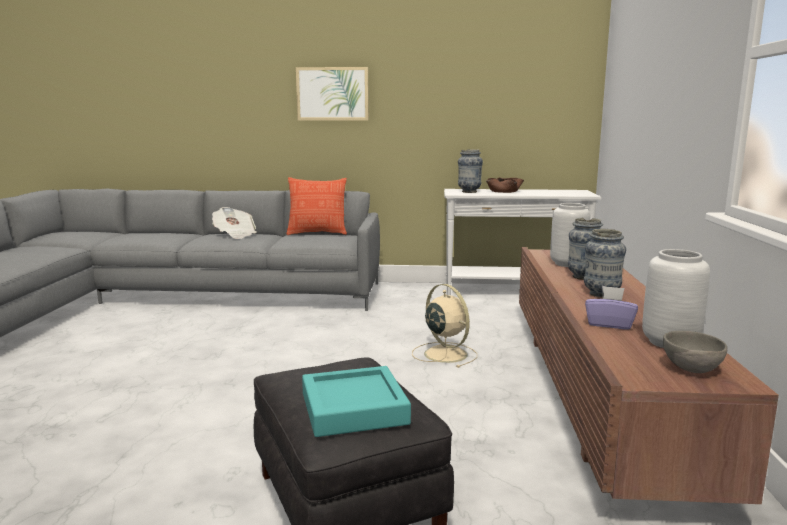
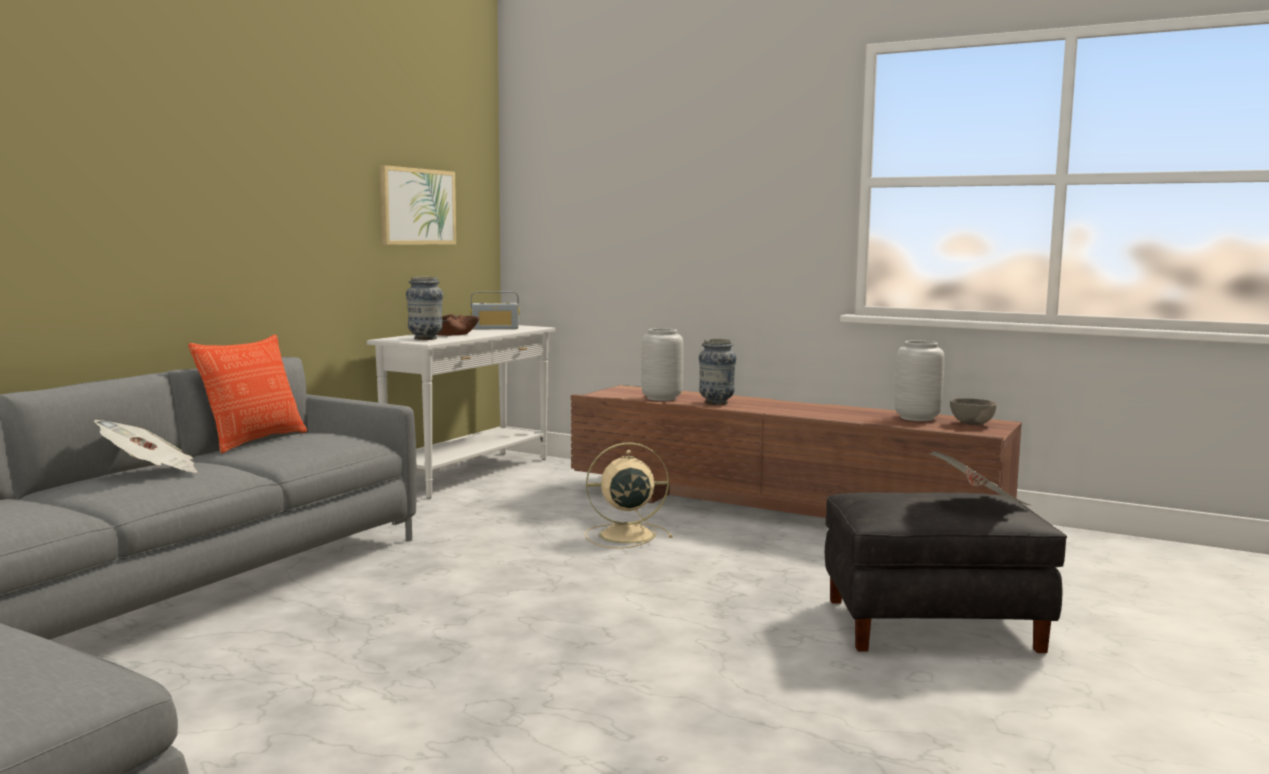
camera: 65 degrees left, 5 degrees down
(332, 94) = (205, 185): picture -> picture (417, 206)
(354, 409) = (978, 504): turquoise tray -> newspaper
(555, 192) = (495, 328): none -> radio
(601, 294) = (778, 408): vase -> none
(609, 324) = (862, 420): purple tissue box -> none

